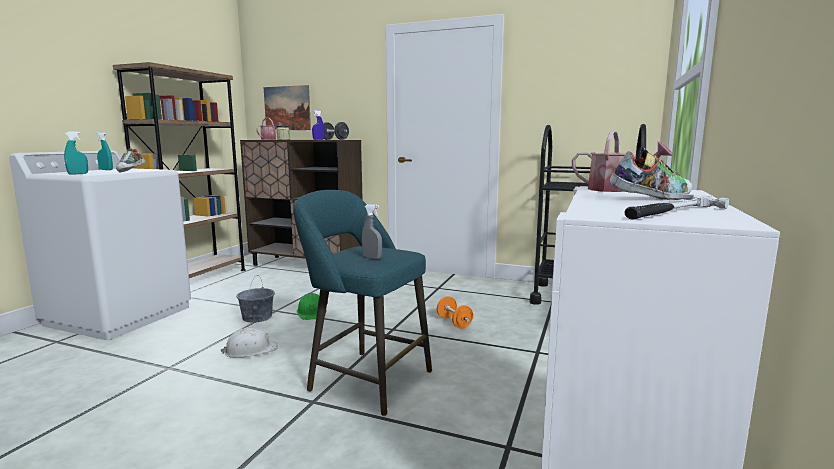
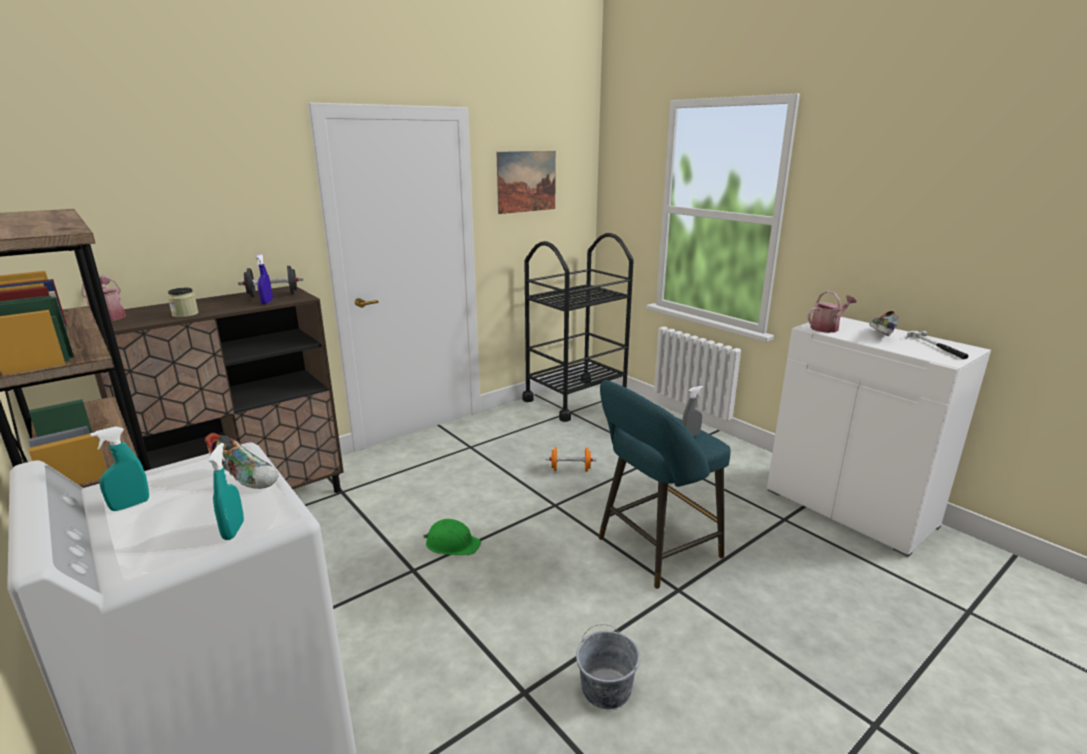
camera: 60 degrees left, 10 degrees up
(250, 350) = (527, 612): white hard hat -> none
(257, 317) = (421, 590): grey bucket -> grey bucket (605, 688)
(287, 108) = (109, 247): picture -> picture (526, 181)

